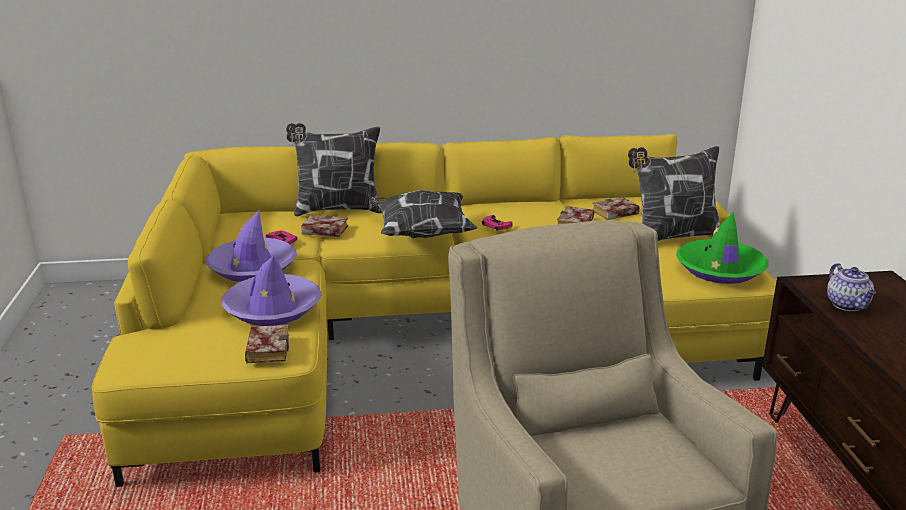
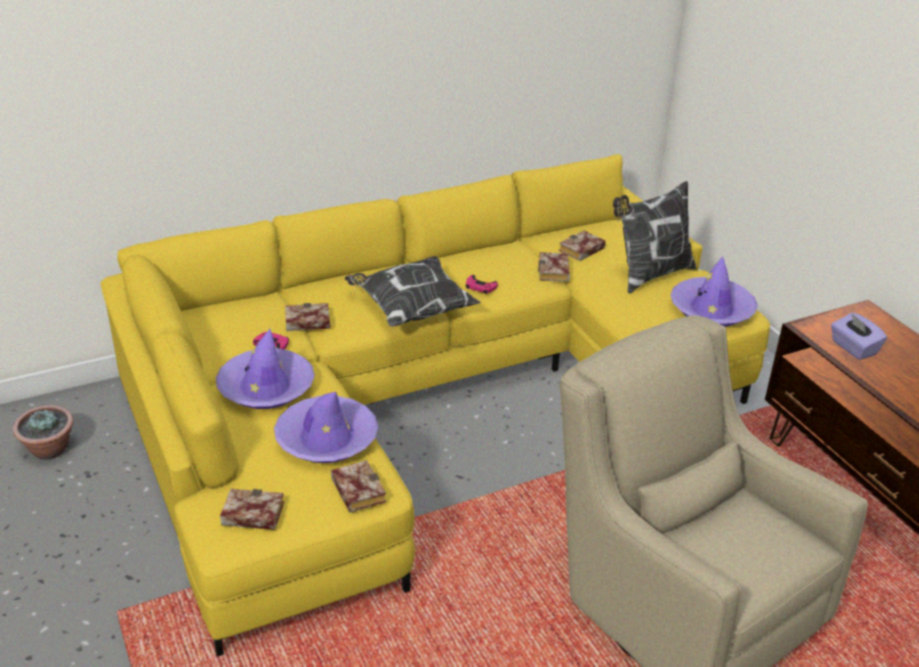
camera: 20 degrees left, 10 degrees up
(103, 316) = (49, 450): none -> potted plant
(160, 351) = (250, 515): none -> book
(336, 210) = (299, 289): pillow -> none
(720, 269) = (711, 310): green hat -> purple hat
(848, 305) = (853, 348): teapot -> purple tissue box

